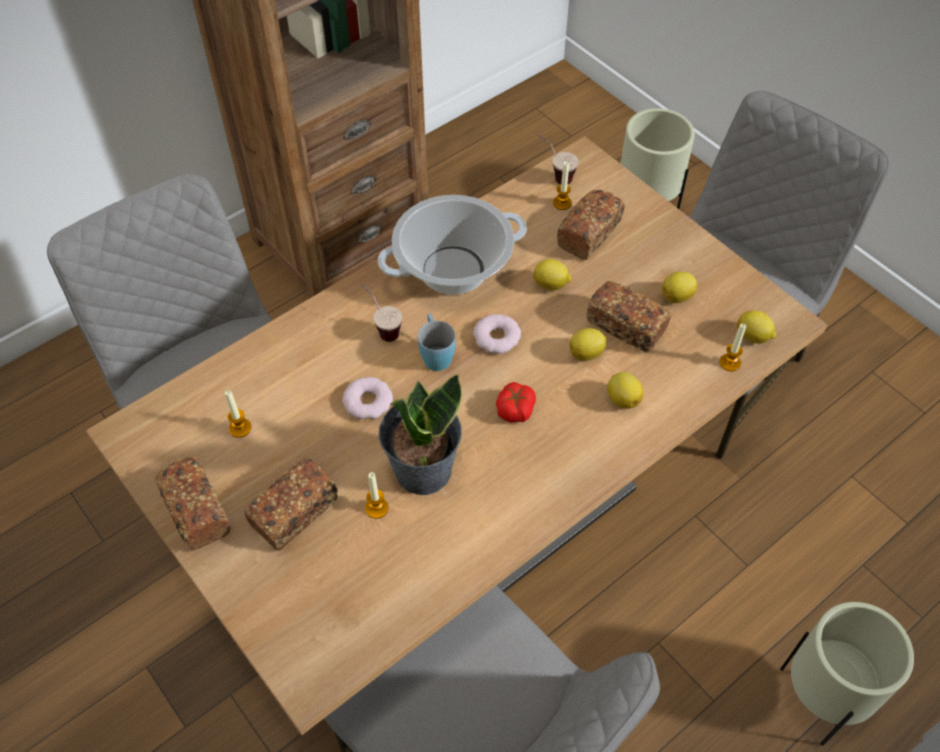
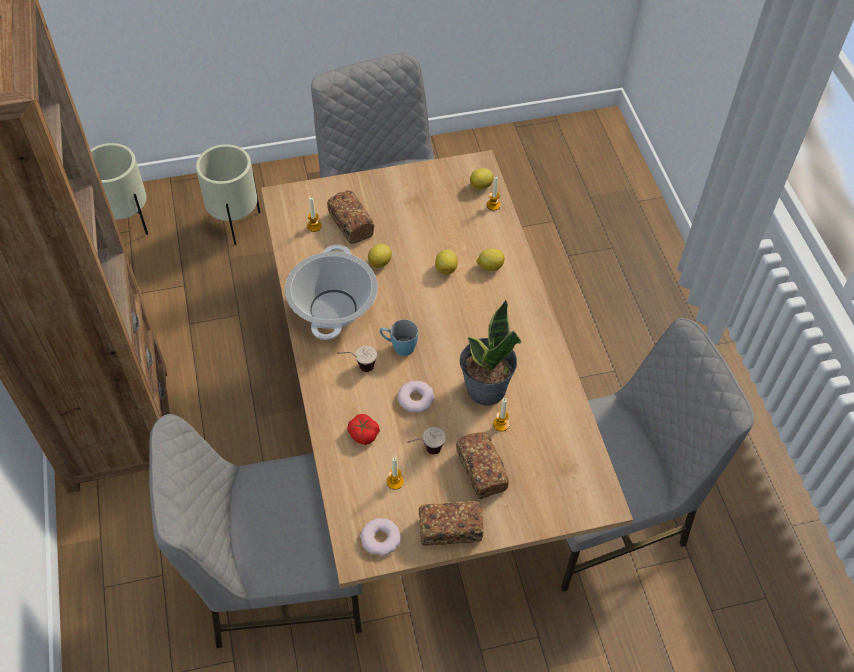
camera: 65 degrees left, 0 degrees up
(497, 337) = (405, 308): donut -> donut (381, 539)
(515, 409) = (467, 322): tomato -> tomato (363, 434)
(554, 175) = (286, 219): cup -> cup (425, 452)
(626, 326) = (437, 240): bread -> none
(677, 296) = (430, 205): lemon -> none
(820, 699) = (636, 320): beige planter -> beige planter (128, 222)

